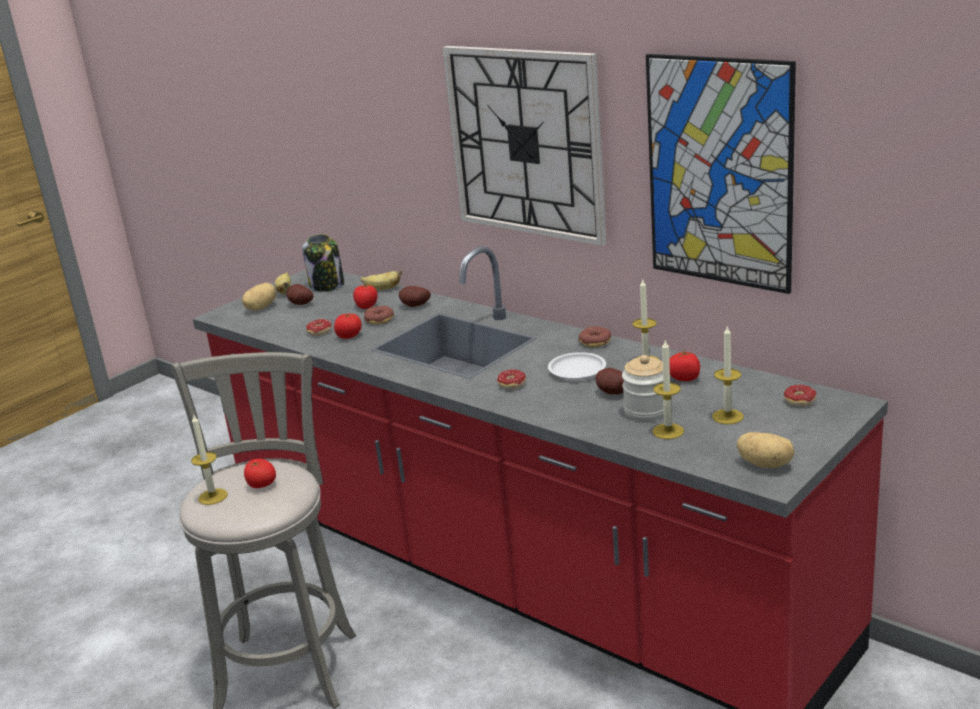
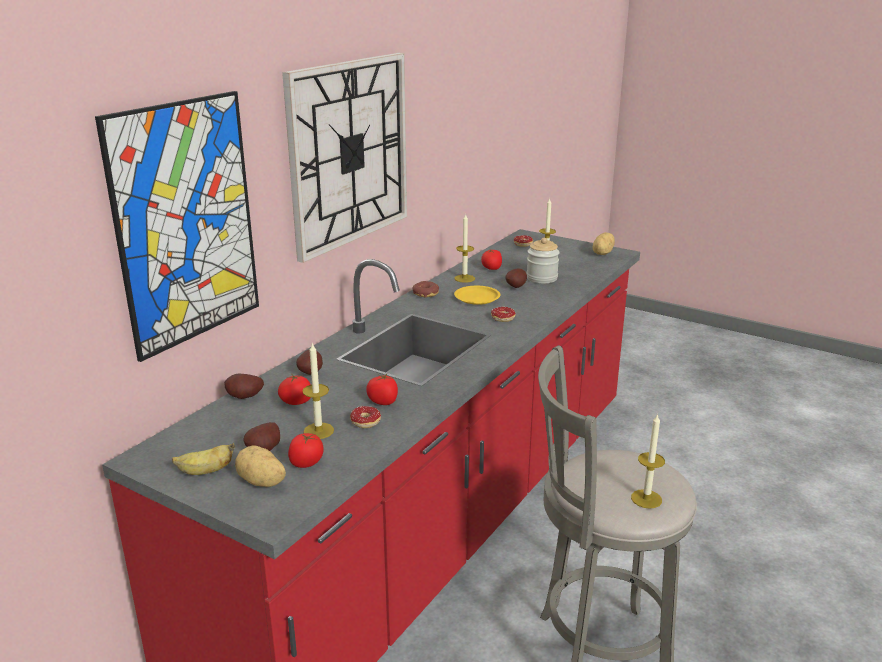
camera: 100 degrees left, 0 degrees up
(261, 485) = (615, 472): tomato -> tomato (306, 462)
(327, 285) = (202, 439): jar -> none
(379, 320) = (342, 389): donut -> none
(382, 289) = (244, 397): banana -> potato
(577, 369) = (476, 298): white plate -> yellow plate
(668, 431) = (568, 273): candle -> candle (318, 431)
(719, 173) = (457, 125): picture -> picture (186, 223)

